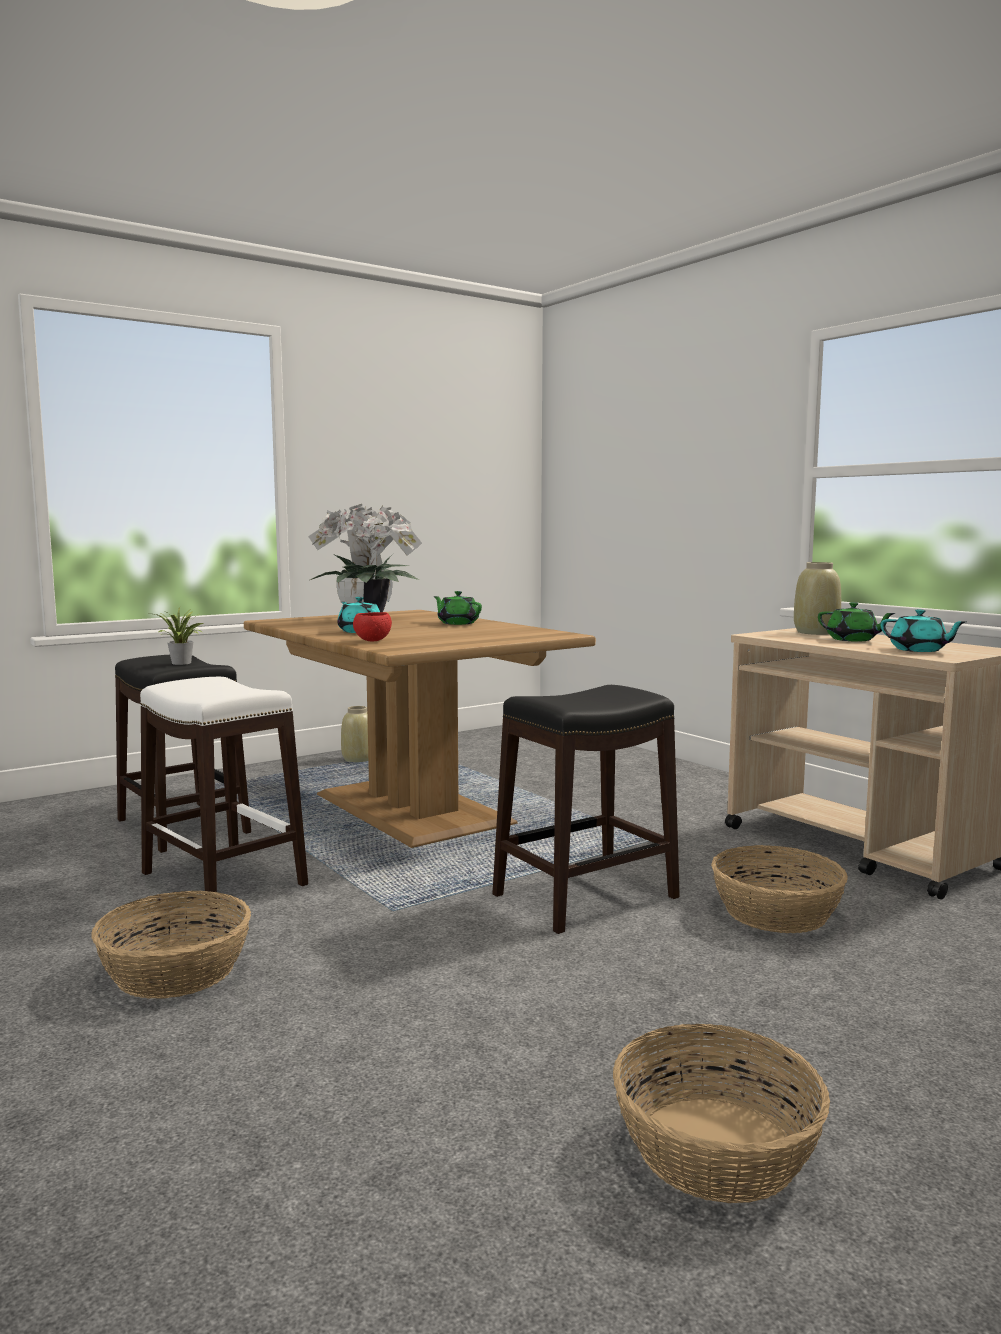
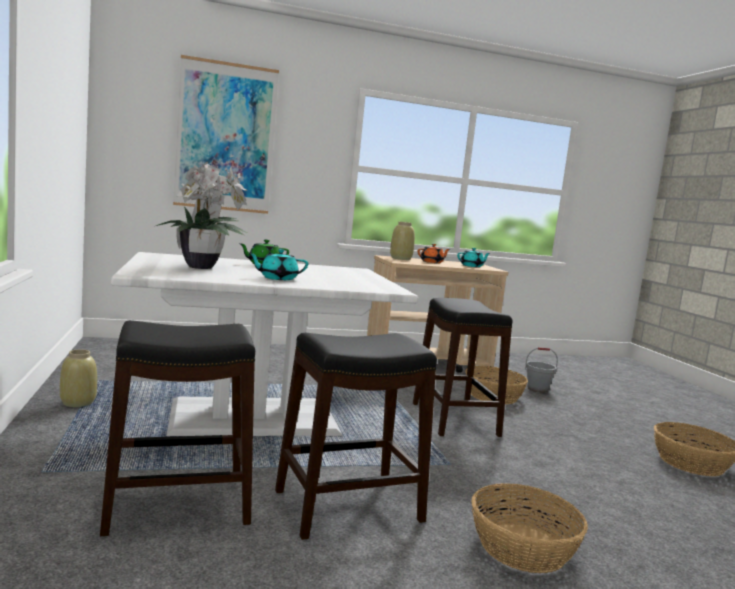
camera: 70 degrees left, 0 degrees up
(182, 663) = (198, 329): potted plant -> none
(223, 879) = (349, 506): white stool -> black stool
(372, 640) = (340, 285): red bowl -> none
(410, 810) = (254, 418): brown dining table -> white dining table
(650, 459) = (226, 137): none -> picture
(853, 640) = (432, 262): green teapot -> orange teapot
(934, 949) = (537, 389): none -> grey bucket

